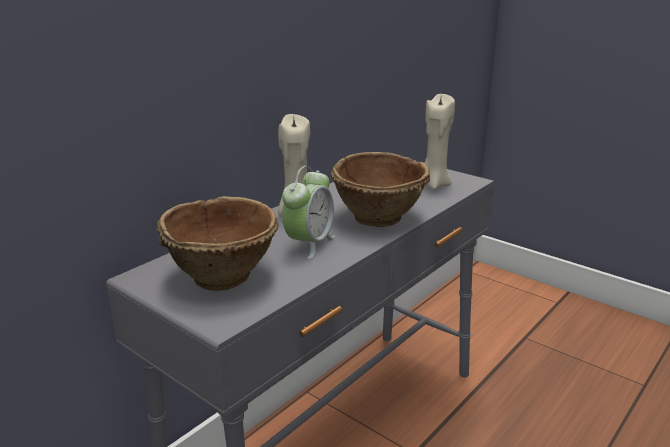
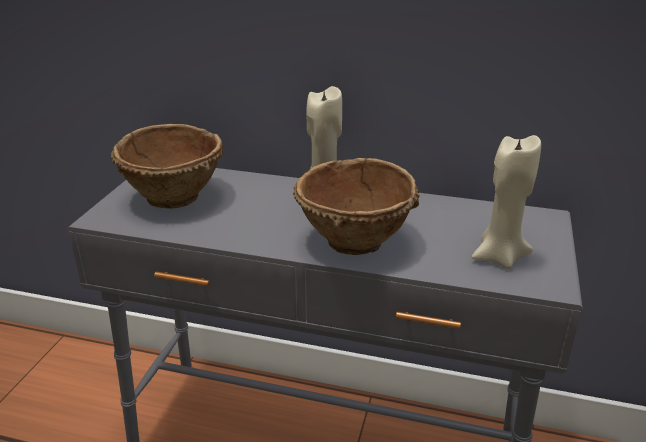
camera: 65 degrees right, 5 degrees up
(309, 244) = (260, 218): alarm clock -> none

